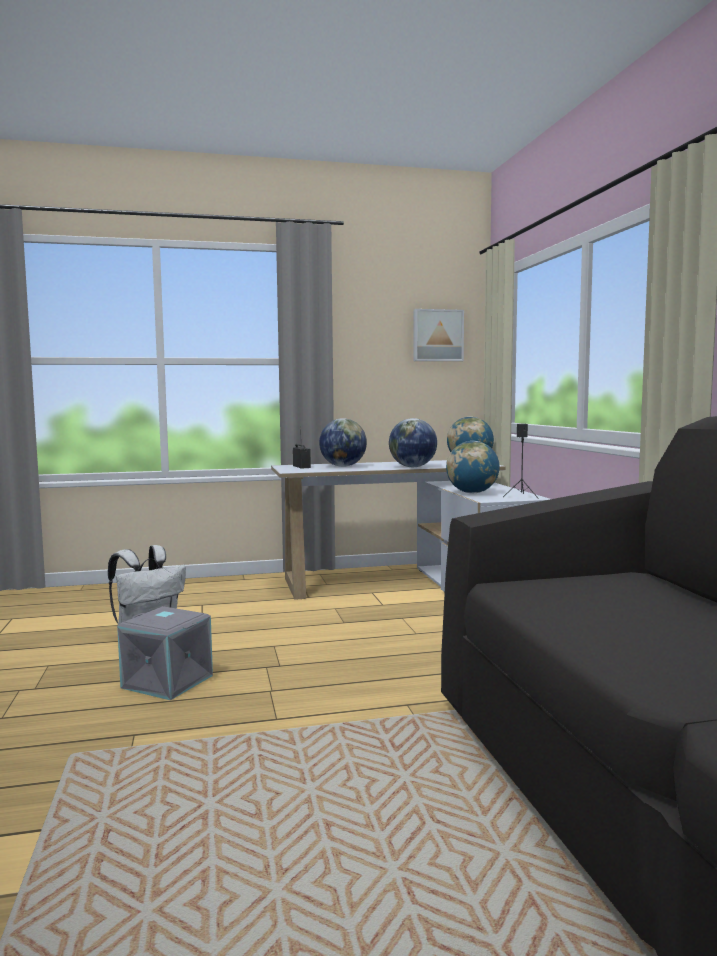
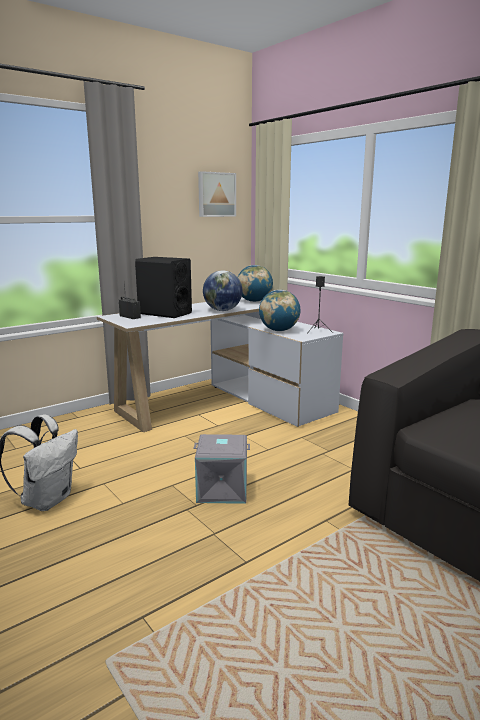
camera: 25 degrees left, 10 degrees up
(169, 681) = (117, 546): grey storage box -> grey storage box (223, 489)
(343, 466) = (164, 313): globe -> black speaker

